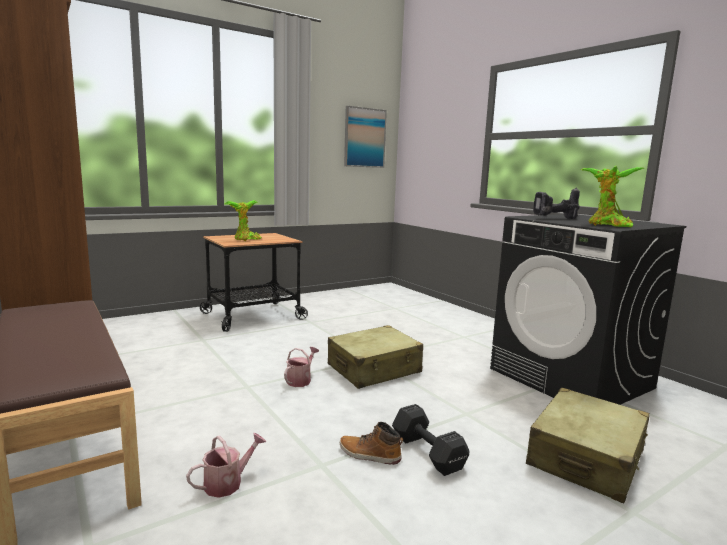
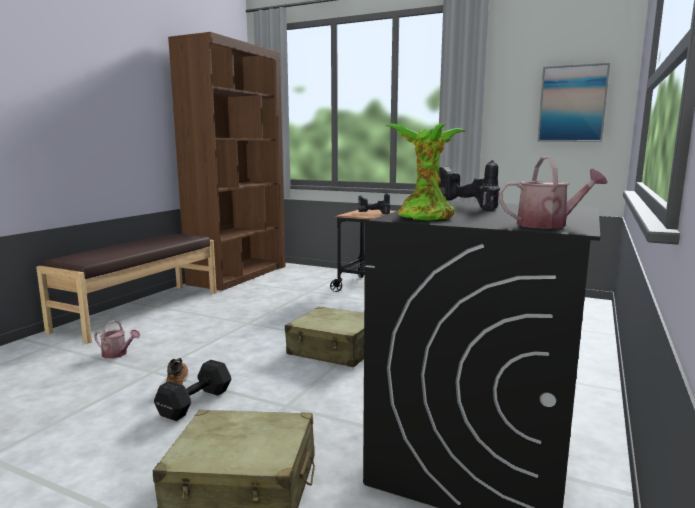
camera: 60 degrees right, 0 degrees up
(245, 239) = (372, 214): potted plant -> power drill
(300, 380) = (278, 333): watering can -> watering can (548, 224)

